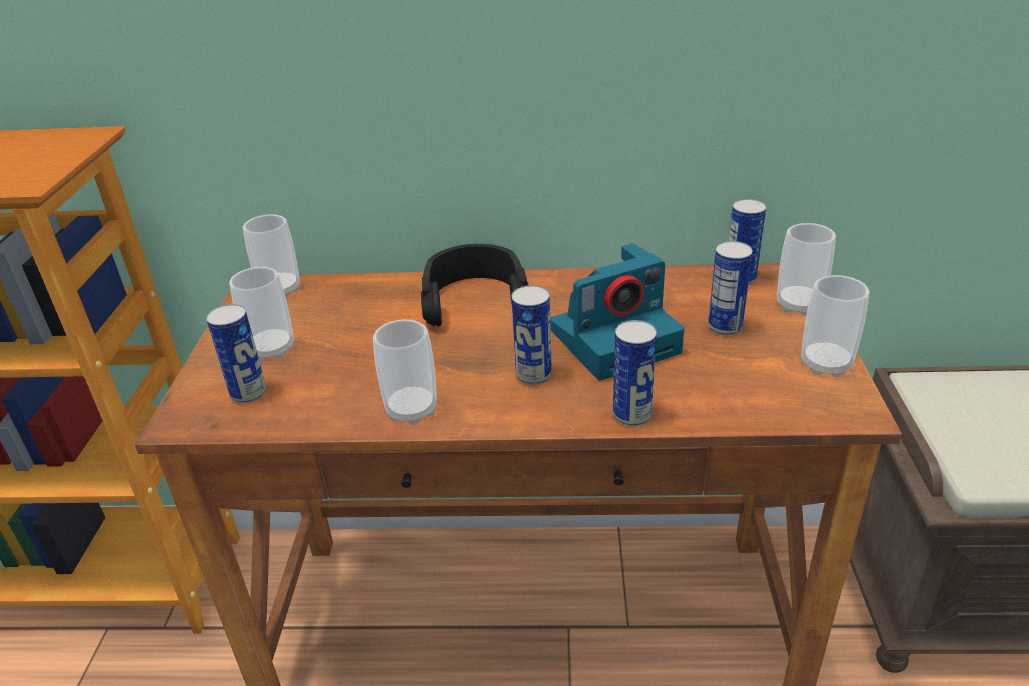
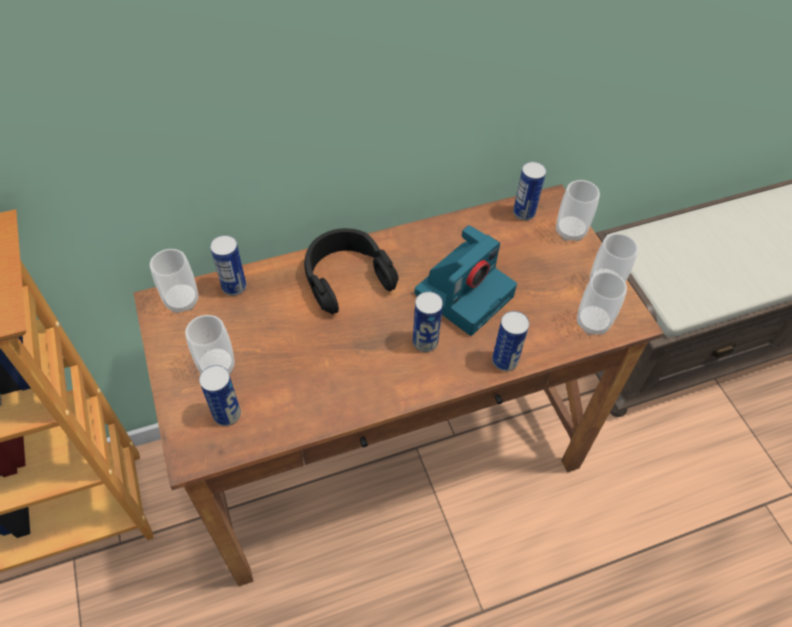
camera: 25 degrees left, 20 degrees up
(411, 410) = (358, 397): cup -> cup (592, 323)
(725, 327) = (531, 264): can -> can (234, 287)

